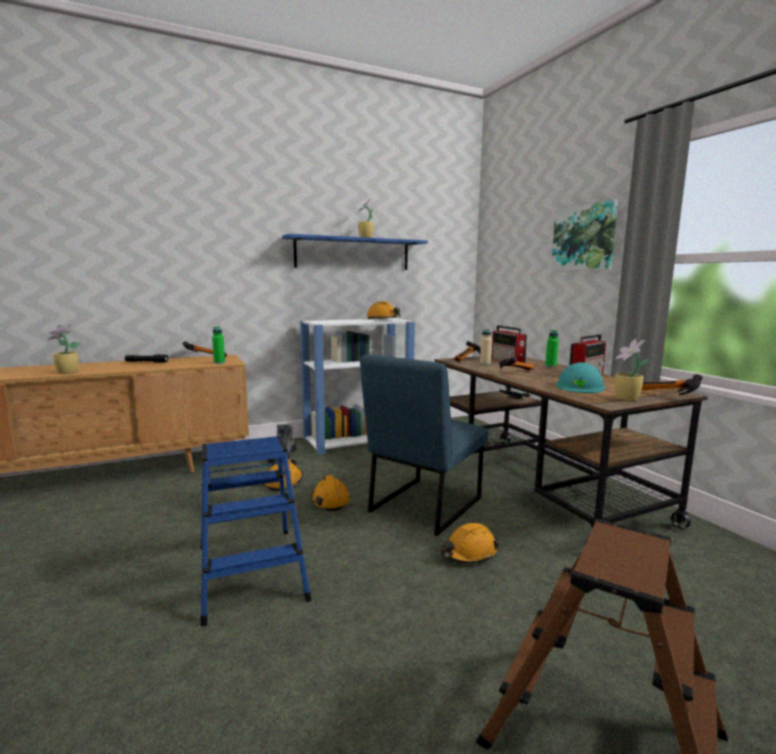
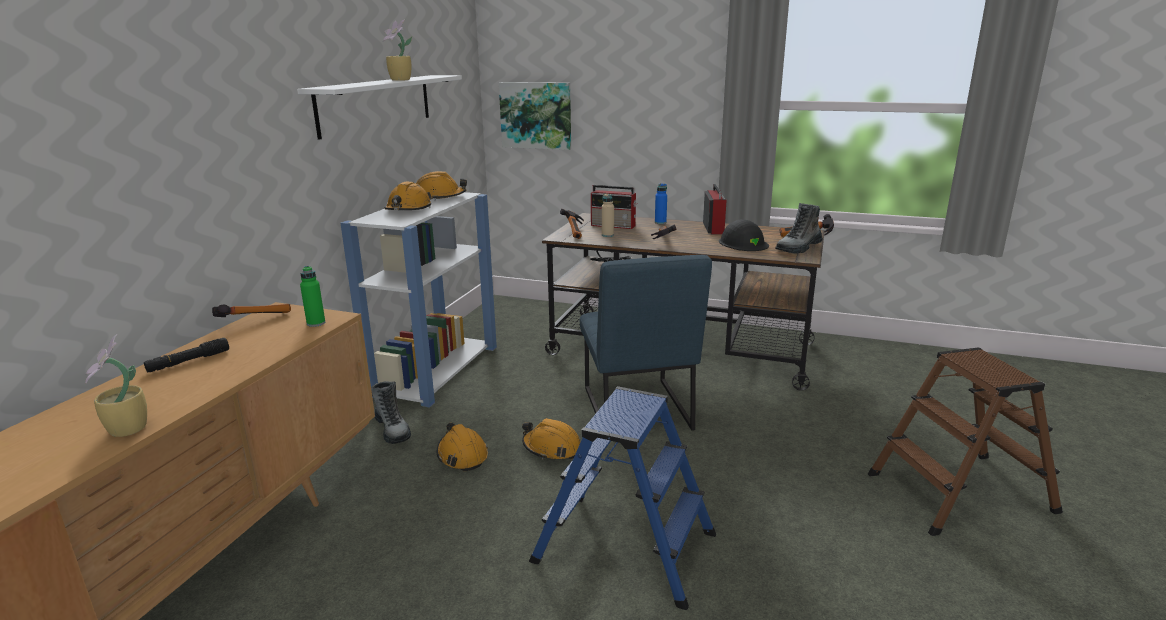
camera: 45 degrees left, 10 degrees up
(353, 254) = (376, 104): blue shelf -> white shelf
(469, 553) = (737, 431): orange hard hat -> orange hard hat (408, 210)
(551, 366) = (660, 222): green bottle -> blue bottle
(580, 386) = (743, 243): turquoise hard hat -> black hard hat
(584, 238) = (661, 75): picture -> picture (536, 115)
(626, 399) = (799, 248): potted plant -> boot

